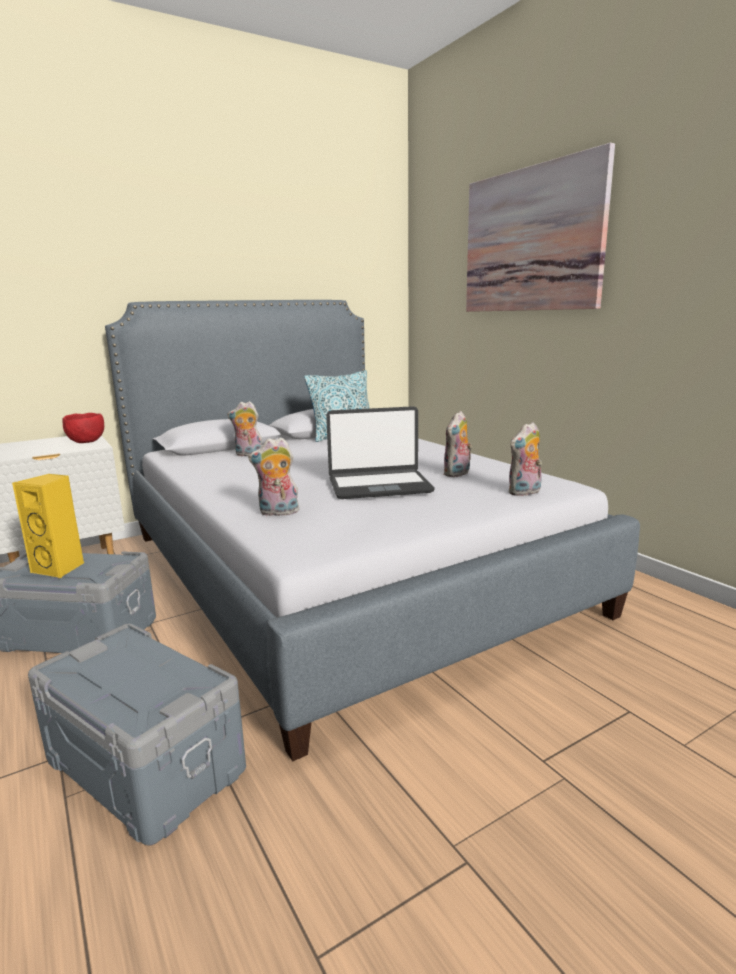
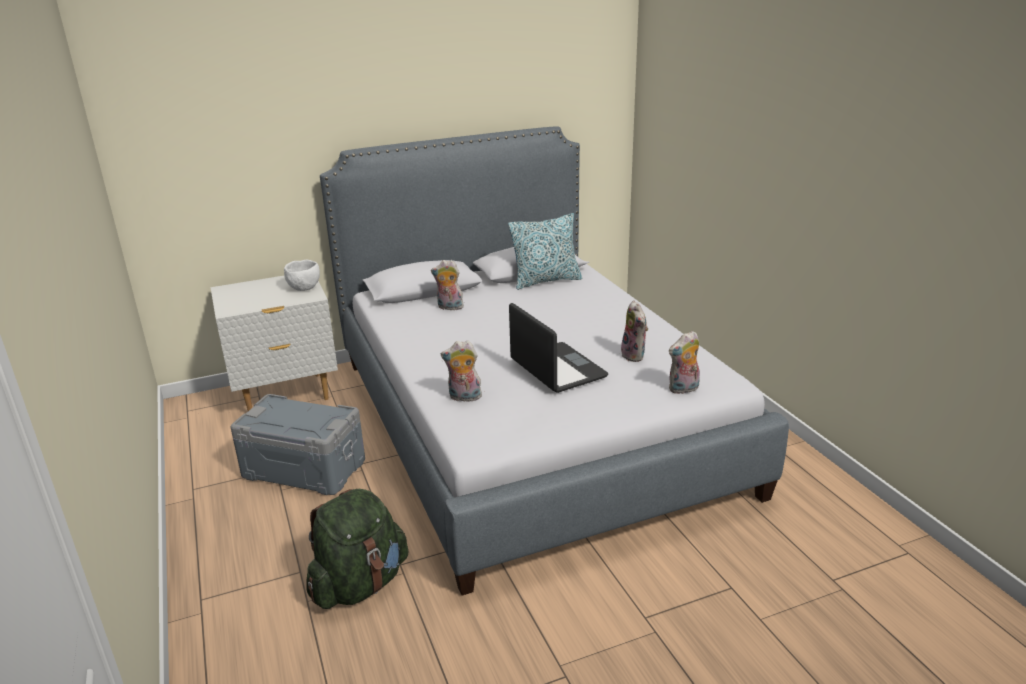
camera: 10 degrees right, 10 degrees up
(60, 568) = (290, 419): yellow speaker -> none
(86, 441) = (304, 287): red bowl -> white bowl
(147, 763) = (360, 584): grey storage box -> green backpack
(379, 486) = (557, 369): laptop -> laptop turned 120 degrees counterclockwise
(457, 474) = (635, 355): plush toy -> plush toy turned 60 degrees counterclockwise
(531, 240) = (748, 99): picture -> none

